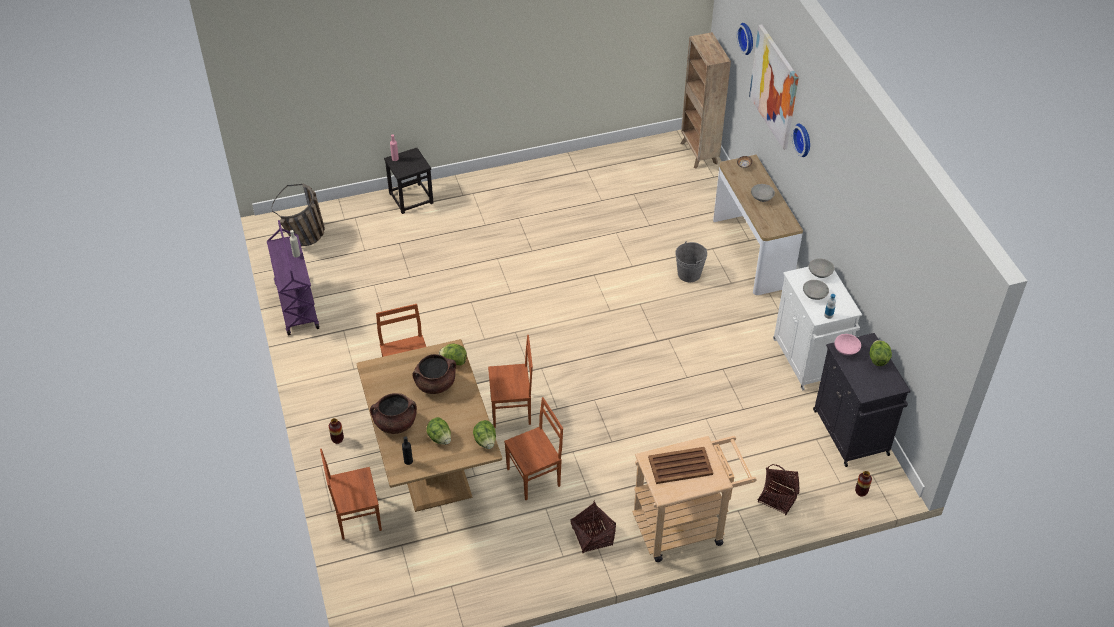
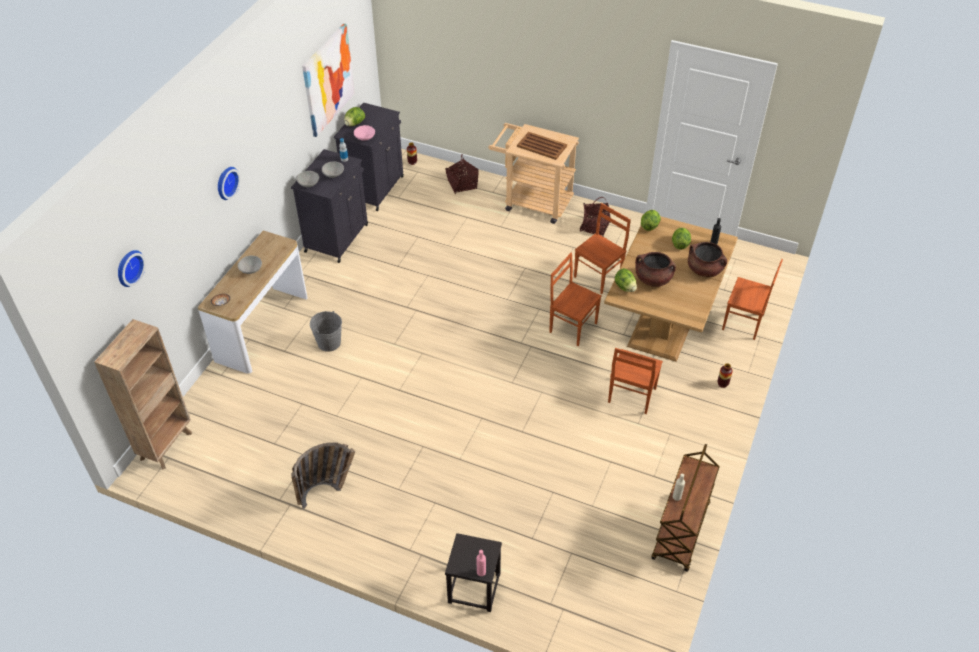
camera: 140 degrees left, 0 degrees up
(296, 305) = (681, 532): purple cart -> brown cart
(306, 240) = (621, 607): basket -> basket (327, 490)
(534, 477) = (598, 277): brown chair -> brown chair turned 120 degrees clockwise
(774, 86) = (179, 223): picture -> picture (328, 80)
(809, 361) = (337, 237): white cabinet -> black cabinet

